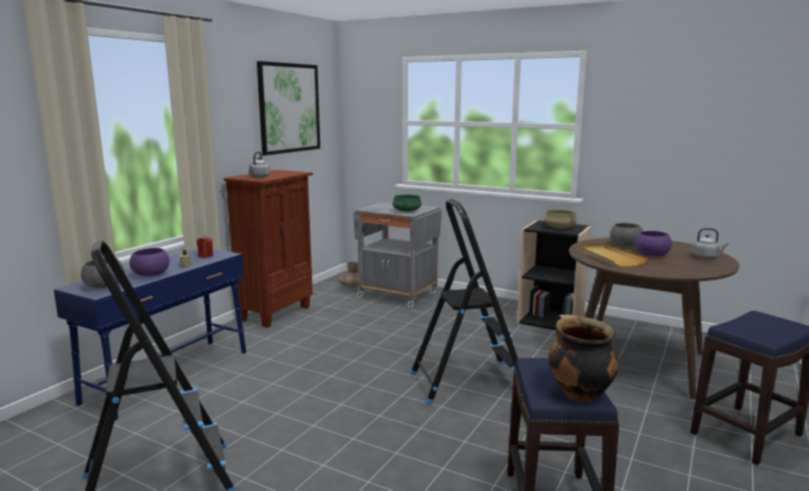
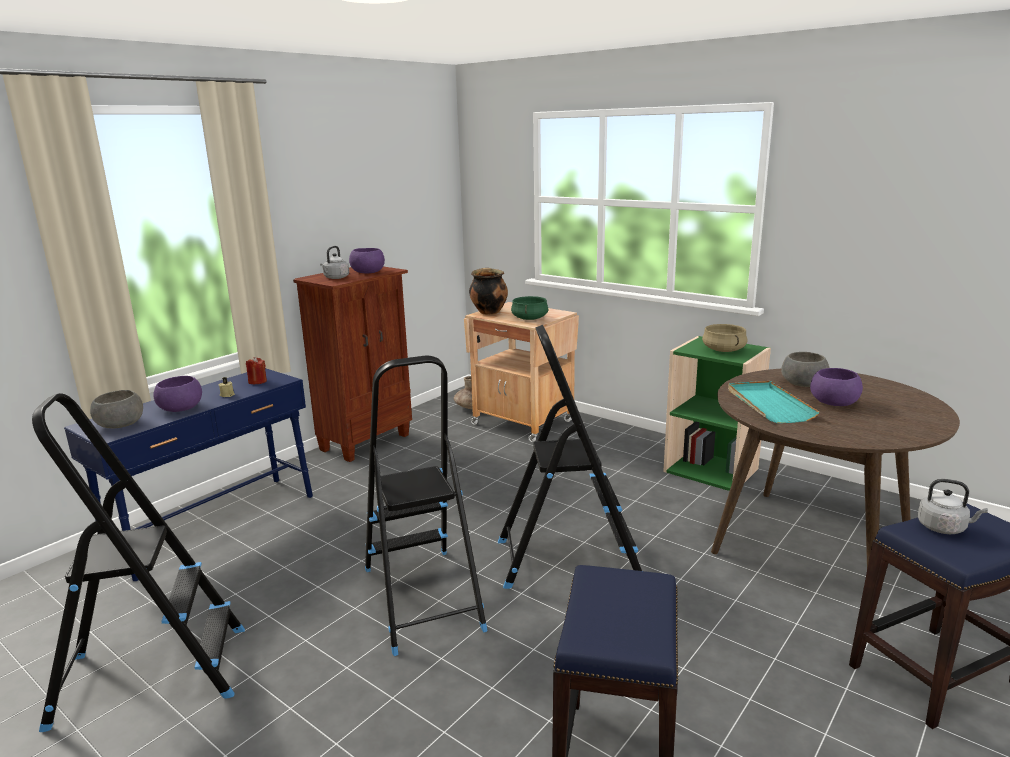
camera: 10 degrees right, 5 degrees up
(282, 174) = (368, 272): none -> purple bowl
(289, 108) = (385, 184): picture -> none
(364, 413) = (421, 596): none -> black step ladder
(398, 296) = (523, 423): grey cart -> brown cart
(552, 320) = (712, 470): black bookcase -> green bookcase
(578, 392) = (632, 634): cooking pot -> cooking pot (488, 312)
(609, 257) = (768, 404): beige tray -> turquoise tray
(706, 257) = (914, 410): grey kettle -> grey kettle (944, 528)

